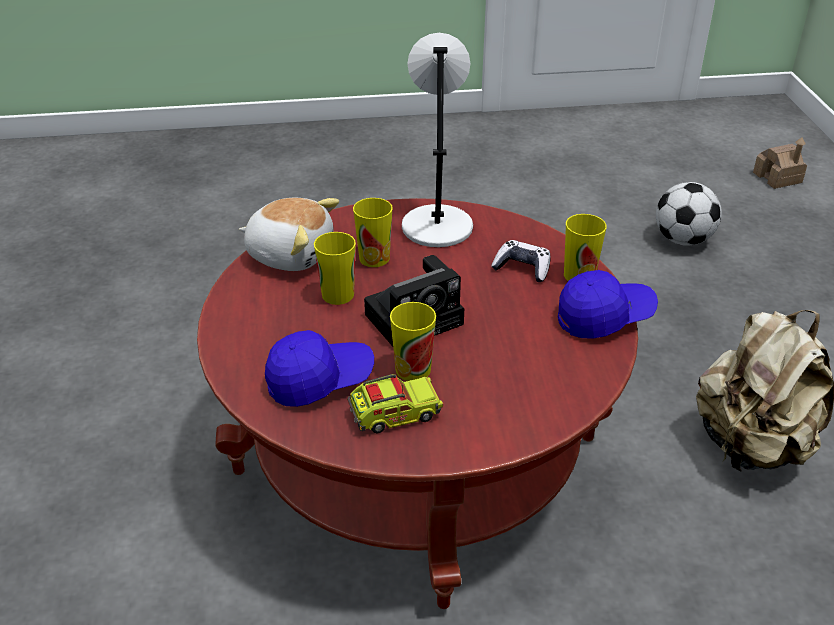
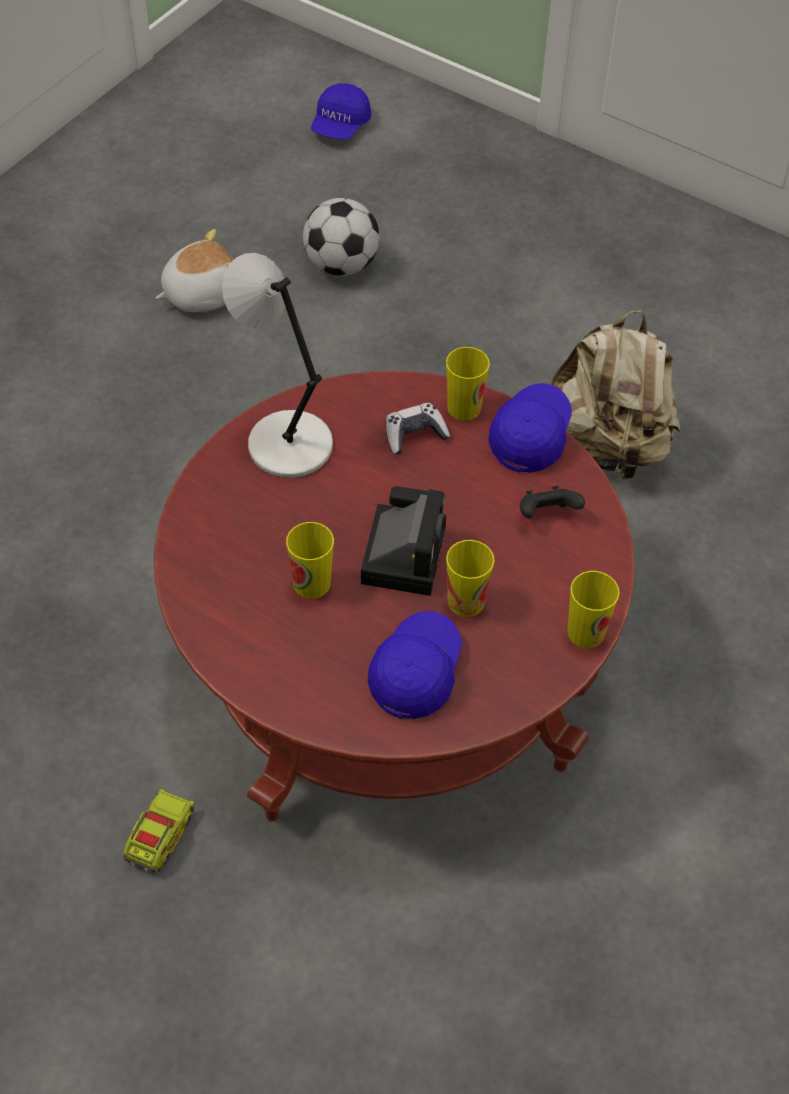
camera: 50 degrees left, 15 degrees up
(290, 253) = (208, 576): plush toy -> plush toy (201, 293)
(374, 258) = (286, 521): cup -> cup (586, 632)
(394, 414) = (506, 650): toy truck -> toy truck (160, 837)
(546, 364) = (547, 515): none -> black game controller
(777, 178) = (340, 126): toy house -> blue cap

